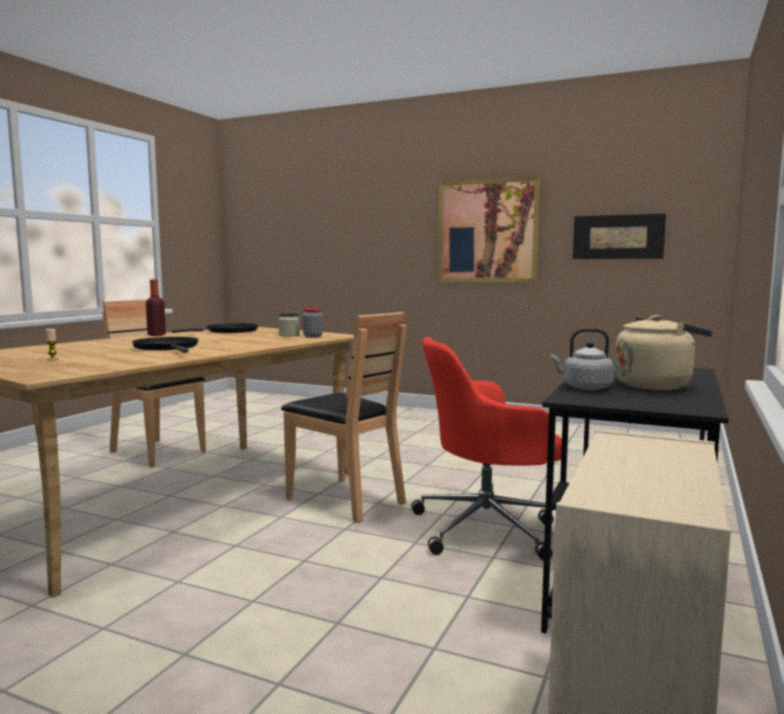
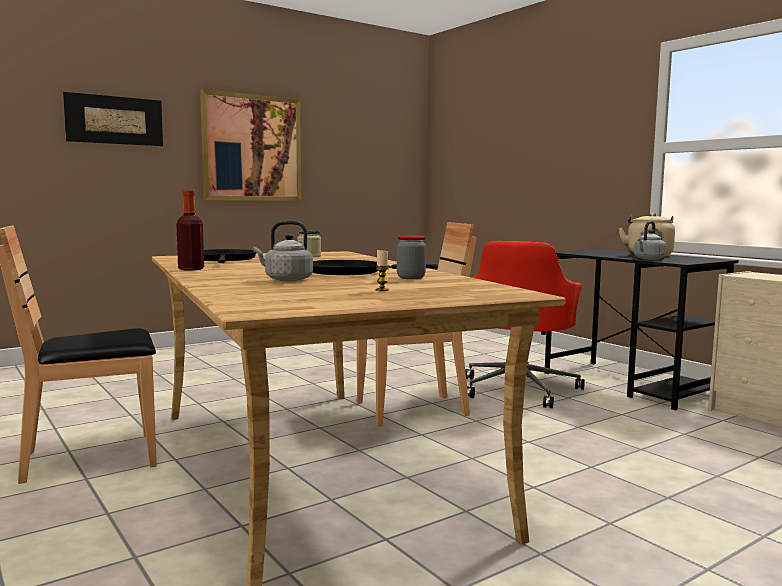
camera: 60 degrees left, 0 degrees up
(105, 346) = (286, 280): none -> grey kettle
(312, 336) = (336, 255): jar -> jar (411, 278)
(618, 237) = (358, 161): picture -> picture (114, 120)

